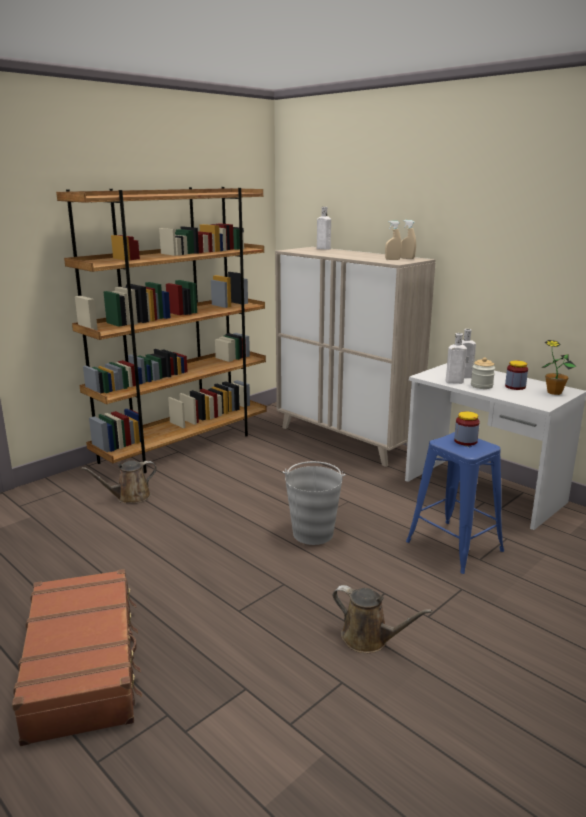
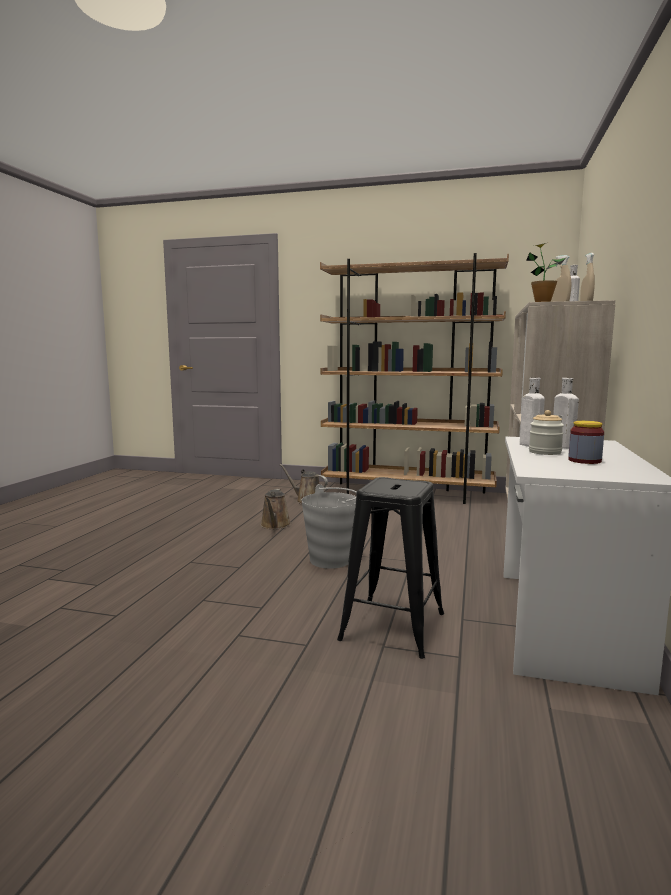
camera: 60 degrees right, 10 degrees down
(83, 665) = (106, 539): brown suitcase -> none
(369, 639) = (182, 614): brown watering can -> brown watering can (275, 525)
(455, 546) = (393, 626): blue stool -> black stool
(465, 441) = (404, 485): jar -> none
(554, 392) = (613, 473): potted plant -> potted plant (542, 302)

